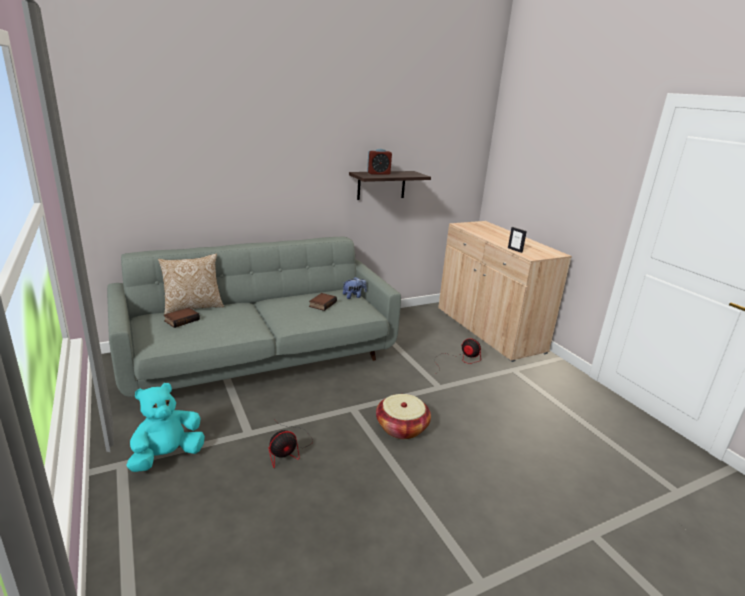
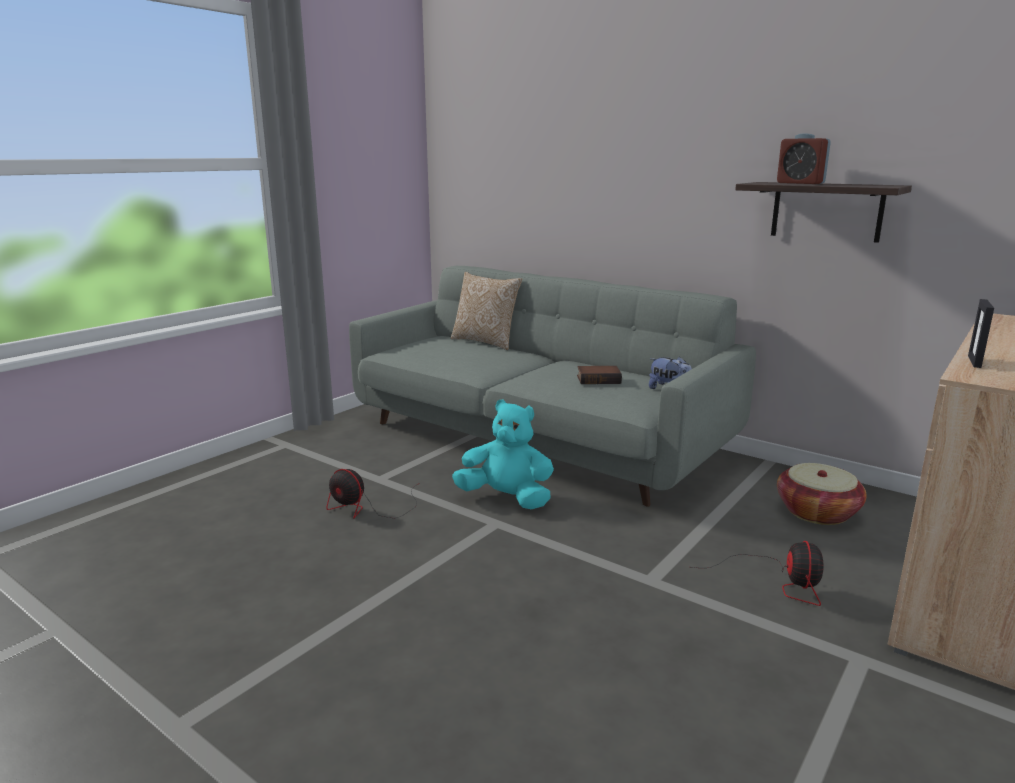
camera: 65 degrees right, 5 degrees down
(167, 456) = (310, 457): turquoise plush toy -> turquoise plush toy (506, 498)
(182, 320) = (446, 344): book -> none
(401, 427) = (490, 572): basket -> basket (817, 512)

